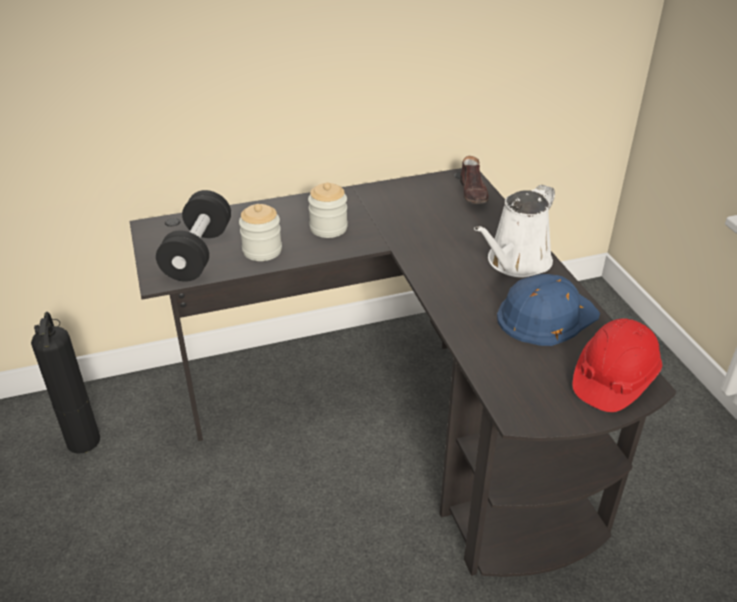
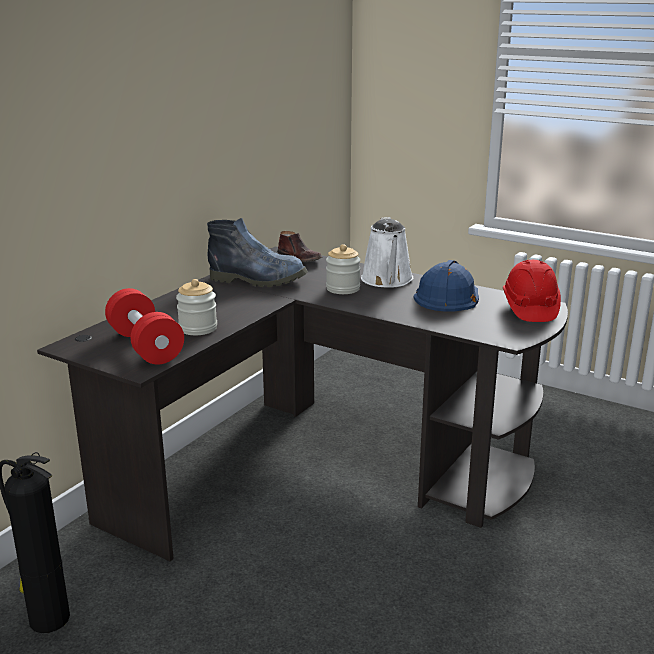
camera: 40 degrees left, 15 degrees down
(198, 253) = (145, 346): black dumbbell -> red dumbbell
(328, 228) = (228, 302): jar -> jar (343, 289)
(395, 209) = (260, 280): none -> boot

